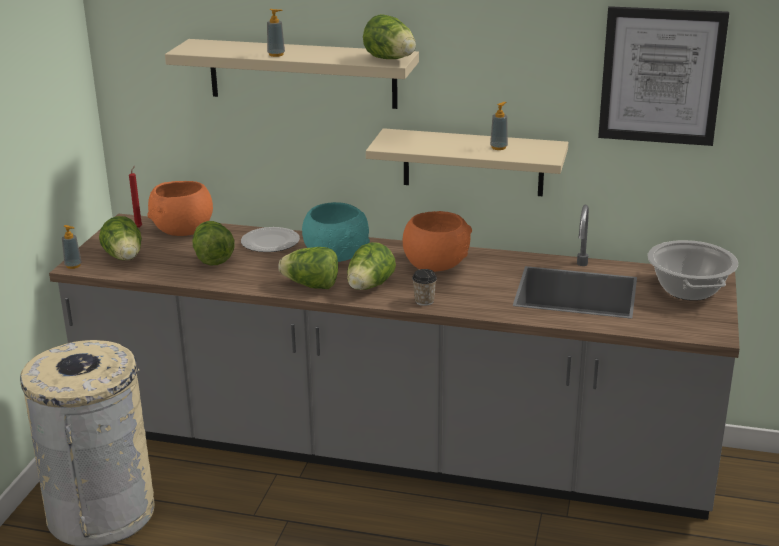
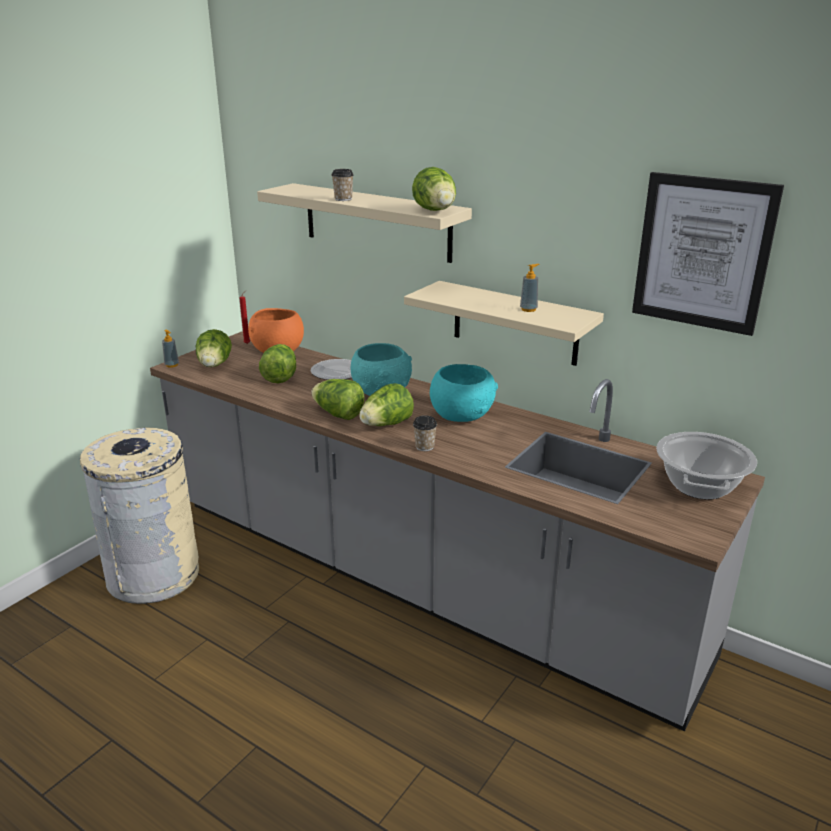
camera: 20 degrees right, 0 degrees up
(276, 54) = (343, 199): soap dispenser -> cup
(436, 264) = (462, 415): orange bowl -> turquoise bowl

